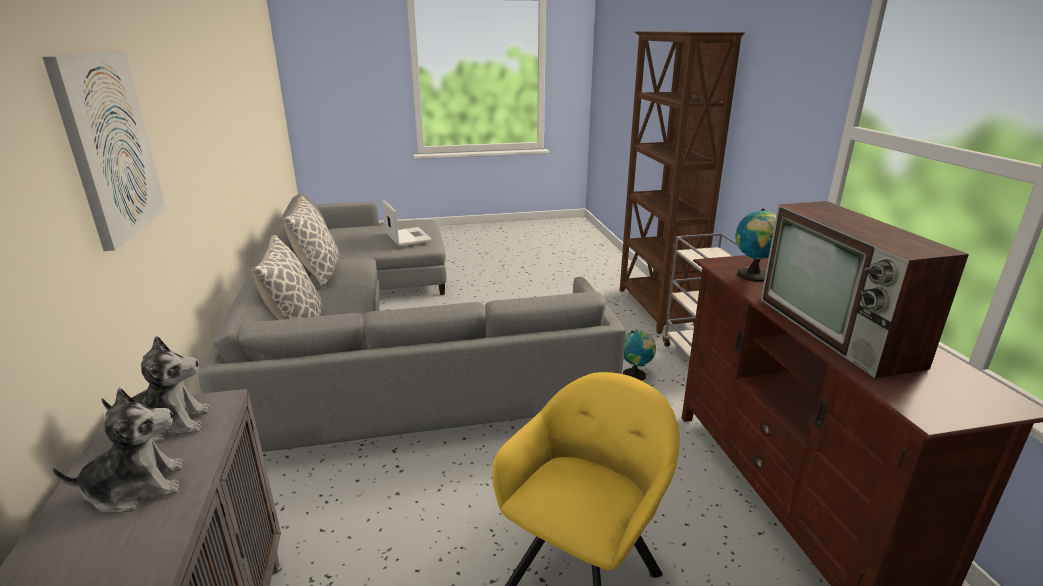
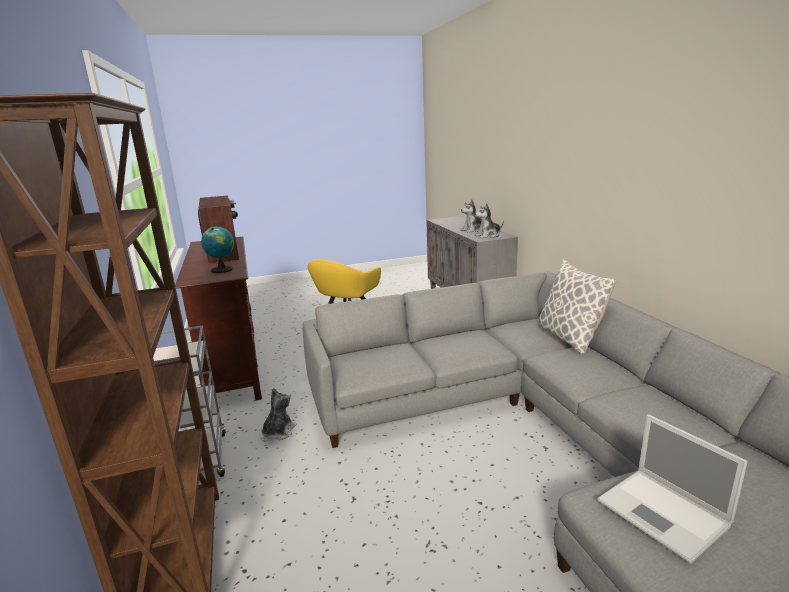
camera: 175 degrees right, 5 degrees down
(109, 146) = (561, 152): picture -> none
(318, 272) = (666, 400): pillow -> none
(636, 375) = (279, 432): globe -> plush toy

